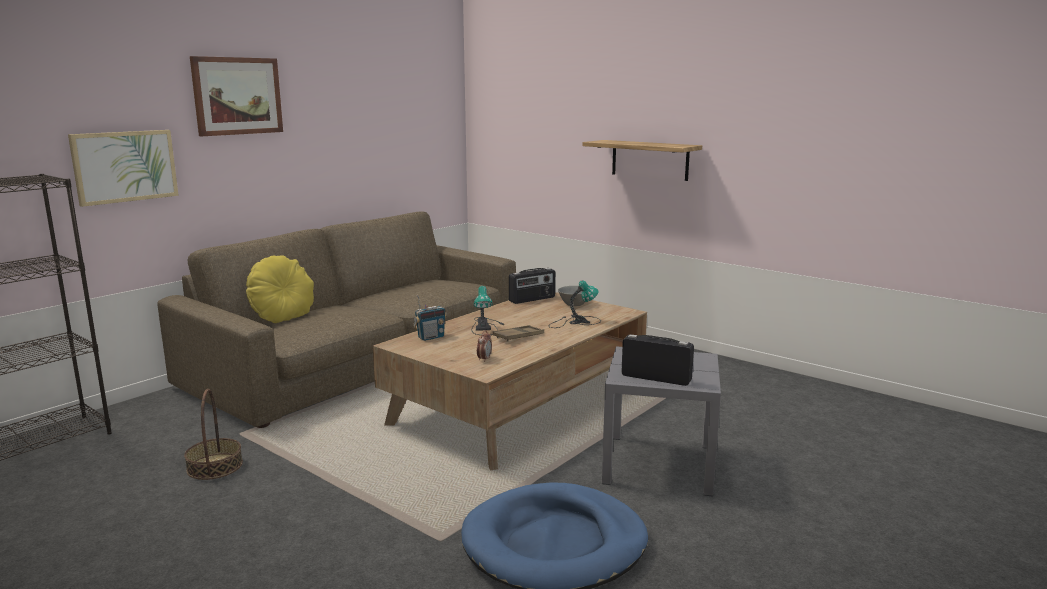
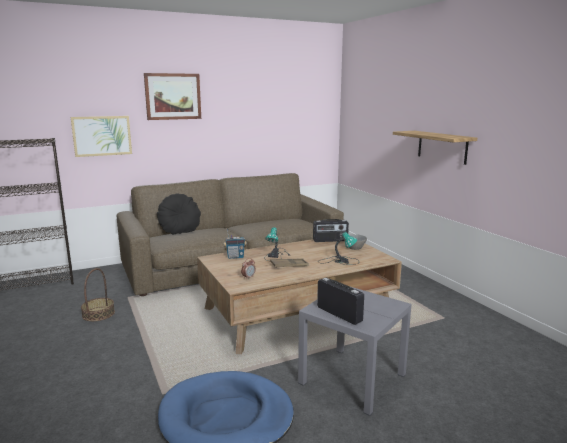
camera: 25 degrees right, 0 degrees up
(283, 319) = (180, 232): yellow pillow -> black pillow

